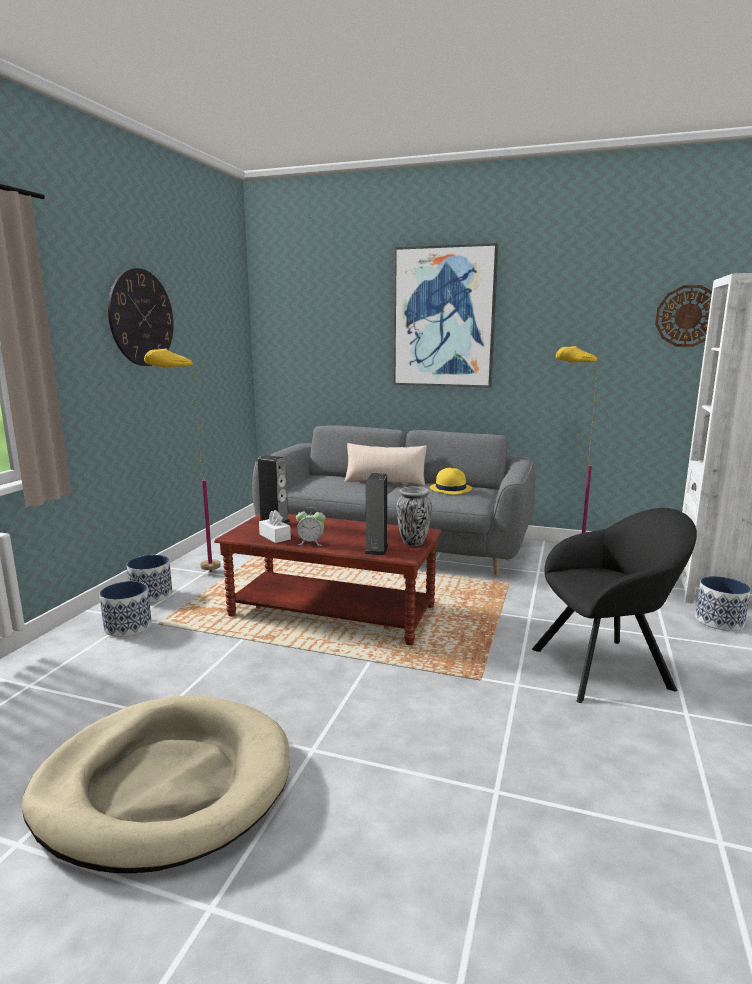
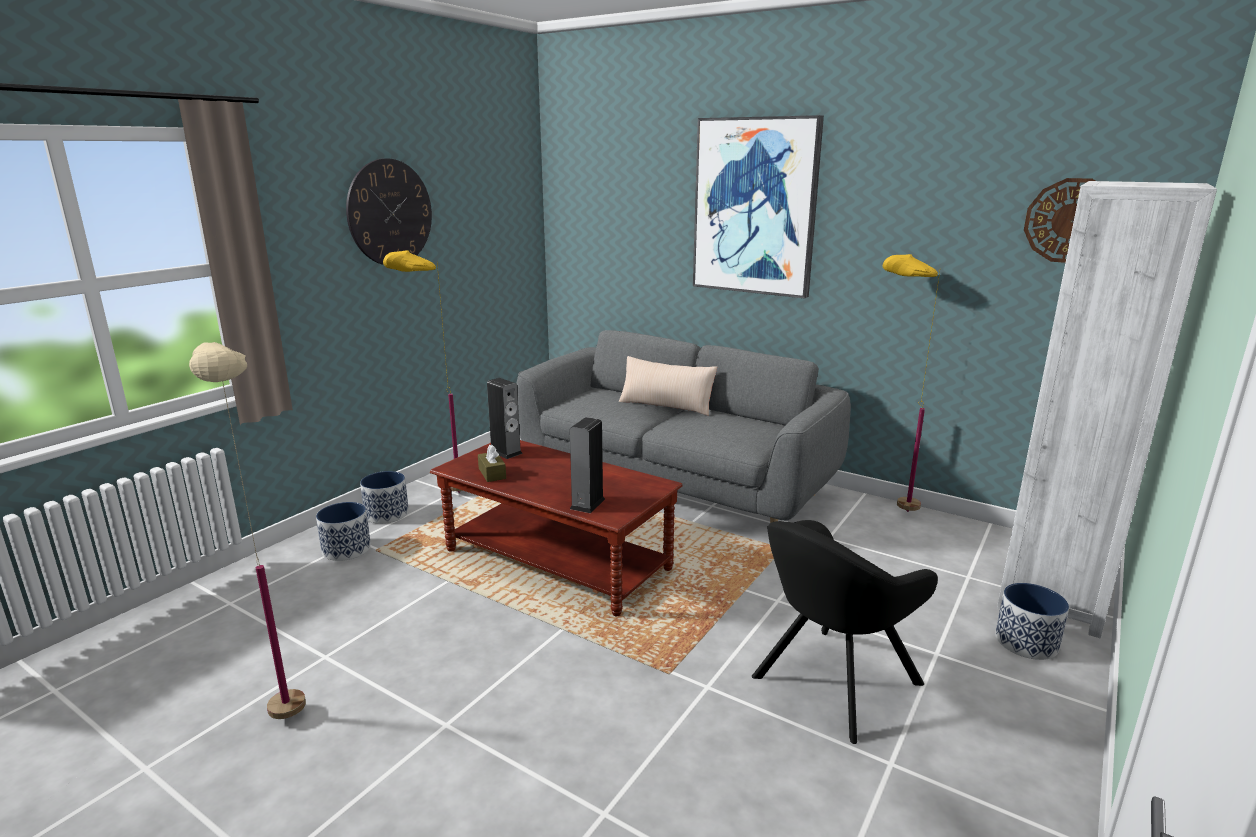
camera: 15 degrees right, 5 degrees up
(165, 785) = (292, 735): beige dog bed -> beige floor lamp
(275, 537) = (492, 473): white tissue box -> brown tissue box
(311, 542) = (524, 486): alarm clock -> none
(413, 542) = (635, 499): vase -> none
(450, 489) = (734, 424): yellow hat -> none
(607, 668) = (831, 684): black armchair -> black armchair turned 135 degrees clockwise

